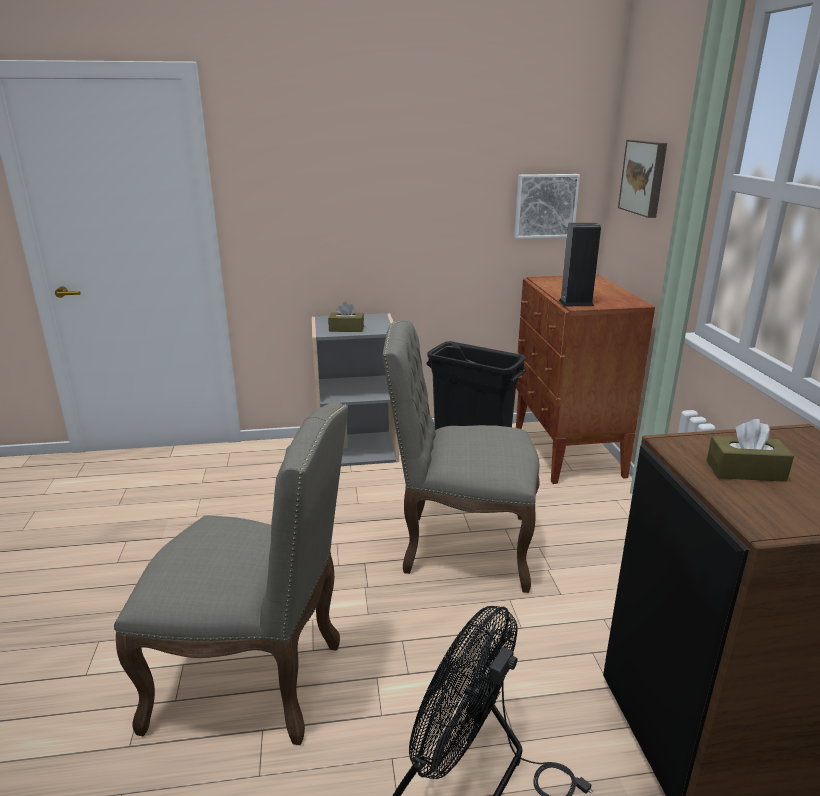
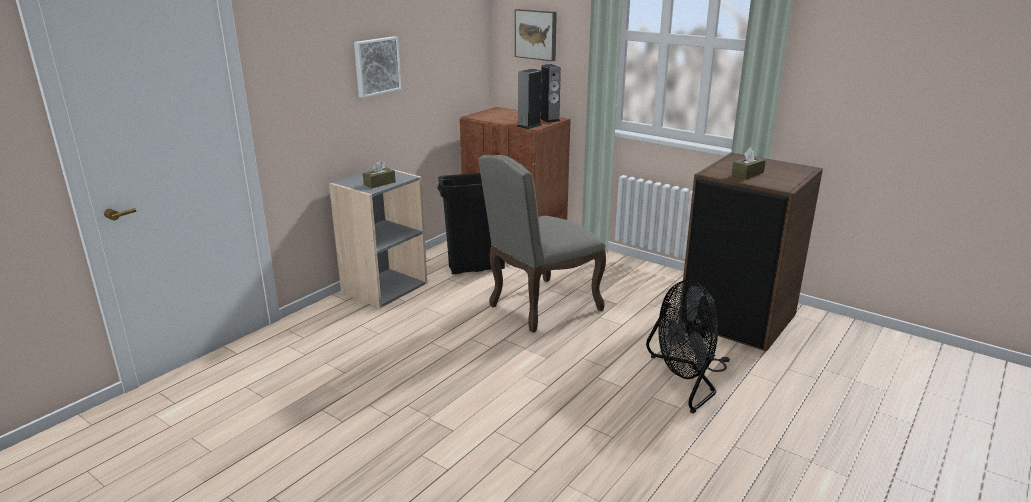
camera: 45 degrees left, 0 degrees up
(253, 680) = (544, 413): grey chair -> none
(545, 205) = (461, 61): picture -> picture (376, 66)
(623, 301) = (549, 119): none -> speaker

